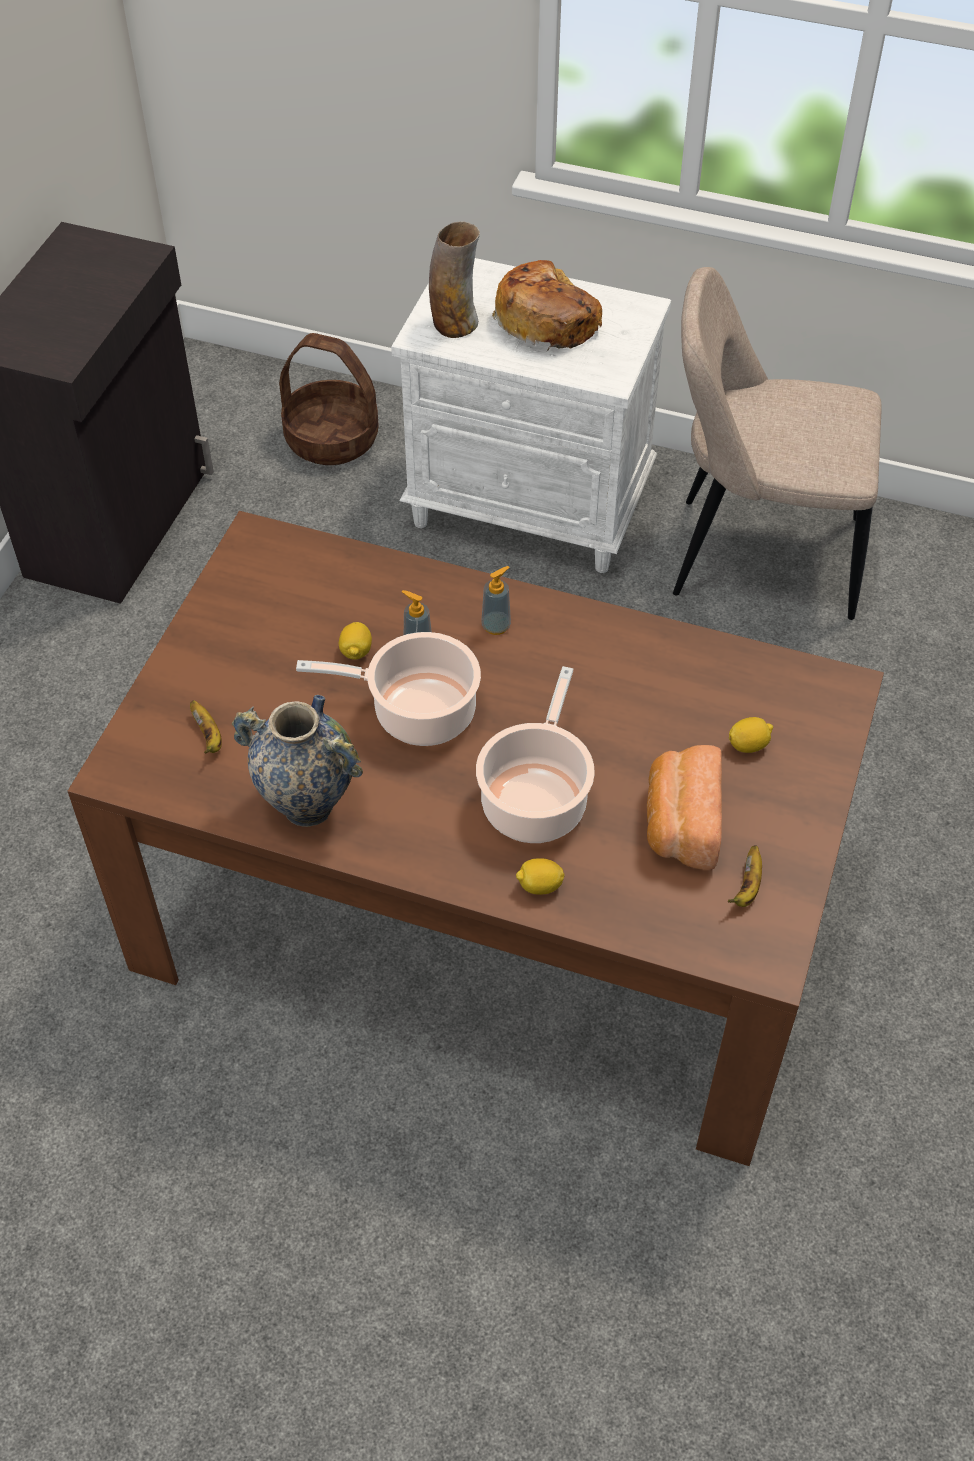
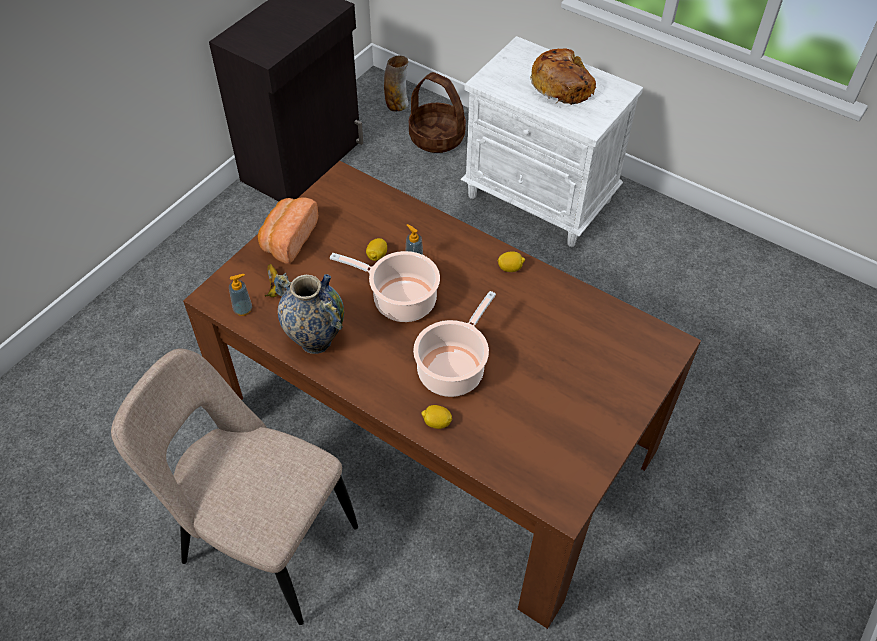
camera: 15 degrees right, 0 degrees up
(454, 323) = (506, 77): vase -> vase (397, 104)
(496, 626) = (466, 259): soap dispenser -> soap dispenser (243, 309)
(680, 823) = (537, 405): bread -> bread (288, 239)
(747, 887) = (567, 455): banana -> none
(748, 745) = (597, 366): lemon -> lemon (510, 268)
(755, 556) = (668, 256): beige chair -> beige chair (263, 541)

